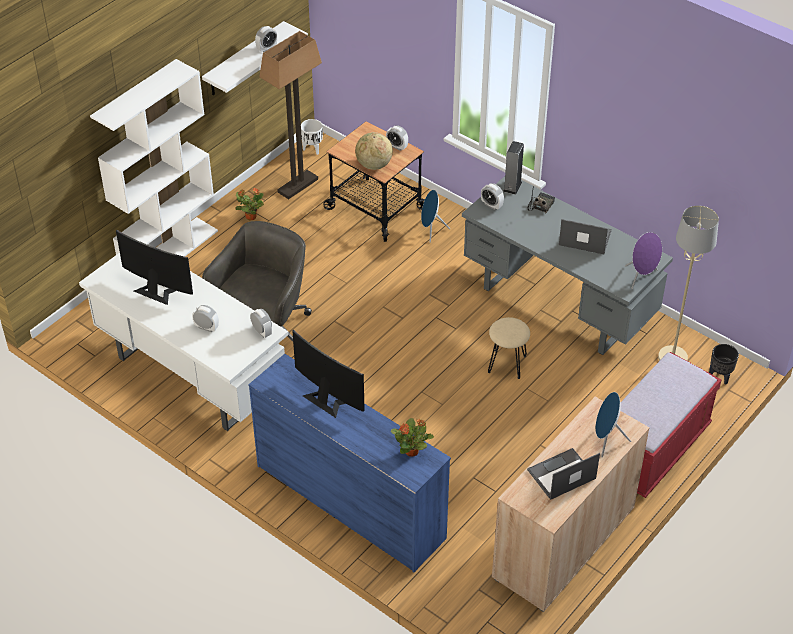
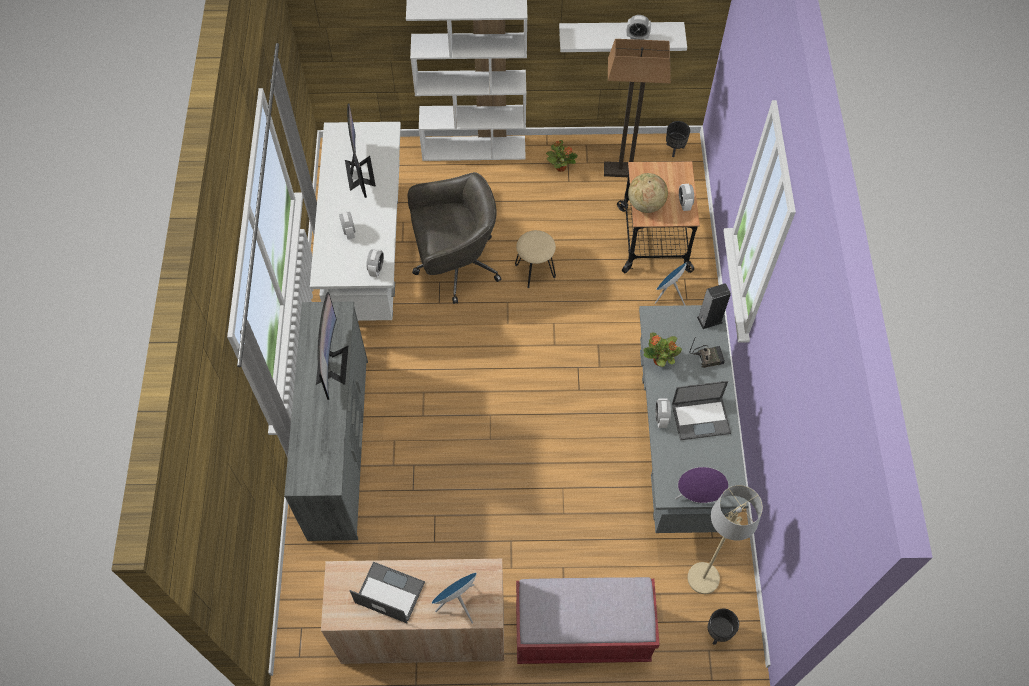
camera: 50 degrees right, 15 degrees up
(312, 149) = (675, 149): white planter -> black planter
(350, 501) = (340, 446): blue dresser -> grey dresser
(412, 451) = (324, 463): potted plant -> potted plant (660, 361)
(491, 205) = (670, 321): alarm clock -> alarm clock (661, 418)
(506, 364) = (575, 454): beige stool -> beige stool (535, 270)
(584, 238) = (701, 418): laptop -> laptop turned 105 degrees clockwise

